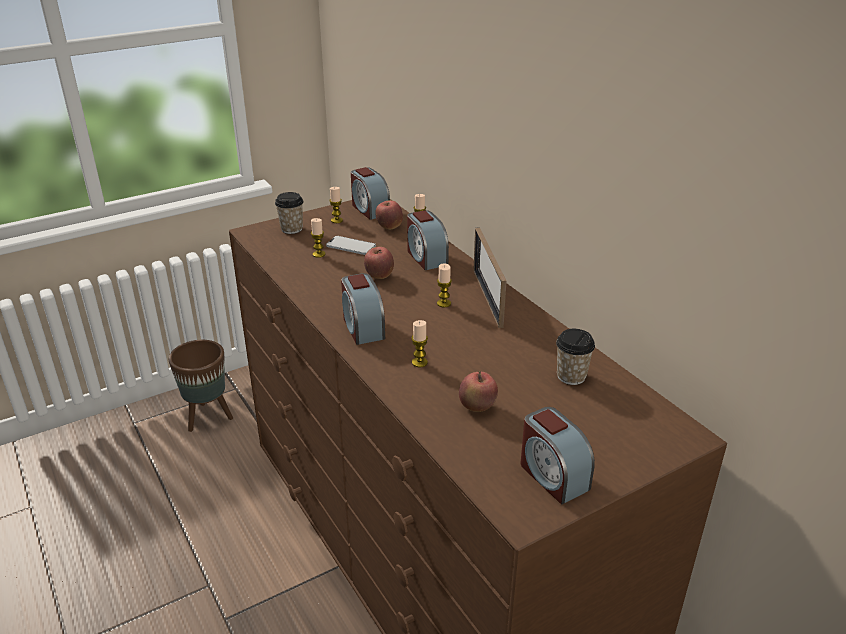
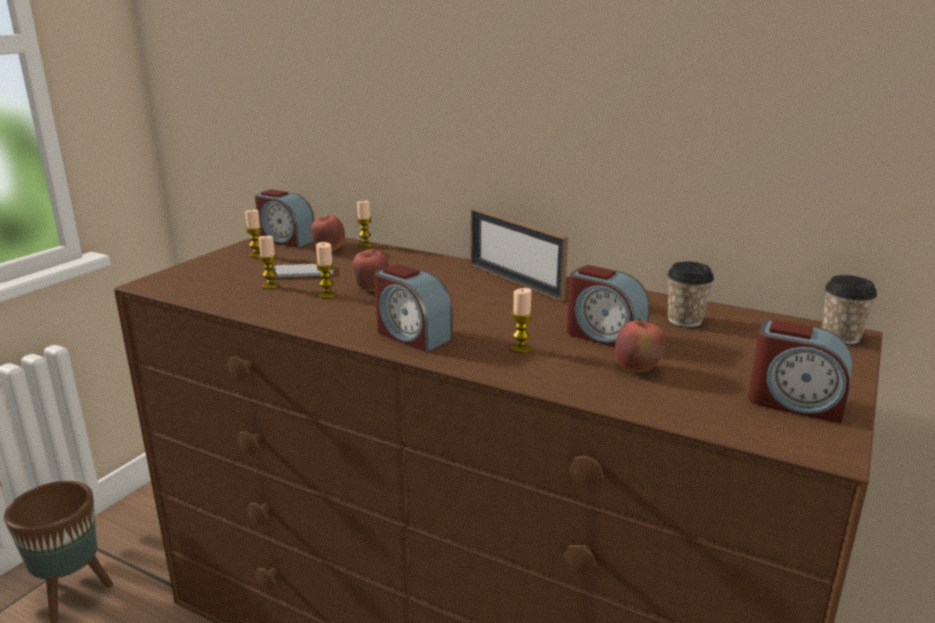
camera: 30 degrees left, 10 degrees down
(291, 229) = (206, 271): cup -> cup (840, 337)
(426, 257) = (404, 264): alarm clock -> alarm clock (604, 335)
(444, 303) = (476, 295): candle -> candle (327, 295)

